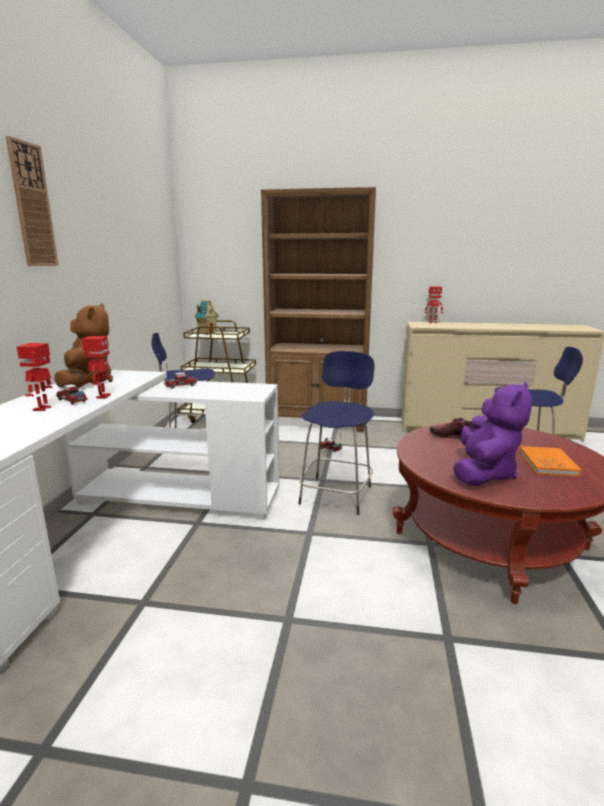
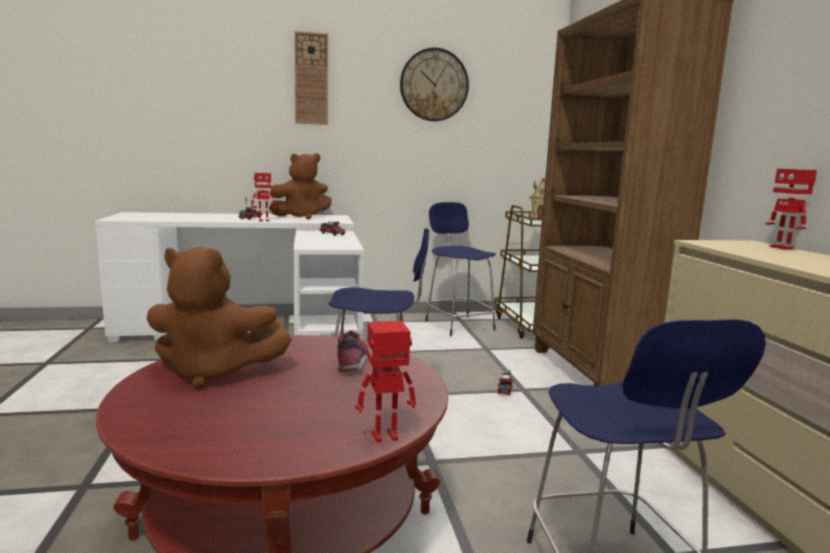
camera: 70 degrees right, 5 degrees down
(43, 409) = (229, 217): toy robot -> toy robot (385, 437)
(119, 218) = (434, 85): none -> wall clock
(484, 473) = (214, 372): purple plush toy -> brown plush toy
(548, 463) = (256, 415): orange book -> none

